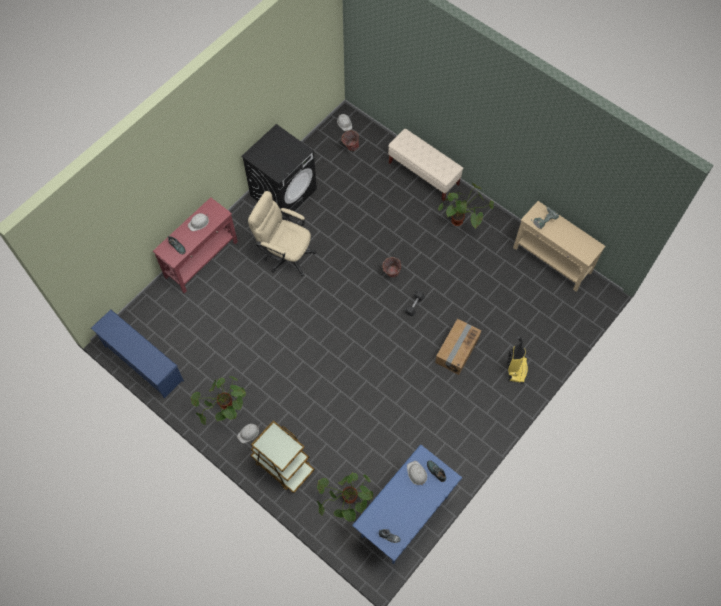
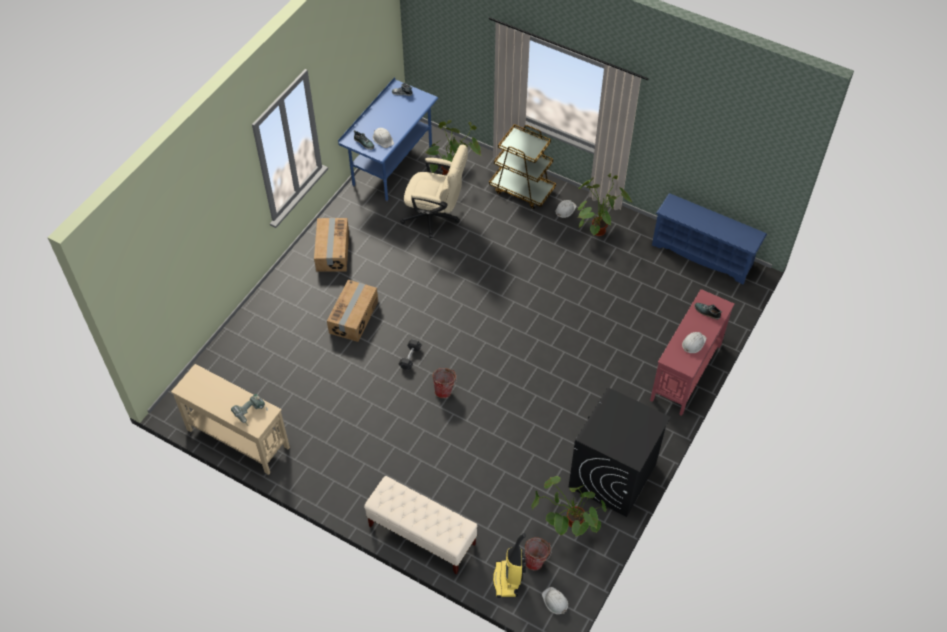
camera: 170 degrees right, 10 degrees down
(285, 254) = (584, 394): beige office chair -> beige office chair (436, 217)
(462, 219) = (359, 475): potted plant -> potted plant (567, 525)
(471, 422) = (332, 251): none -> cardboard box
(516, 369) = (284, 307): vacuum cleaner -> vacuum cleaner (507, 580)

